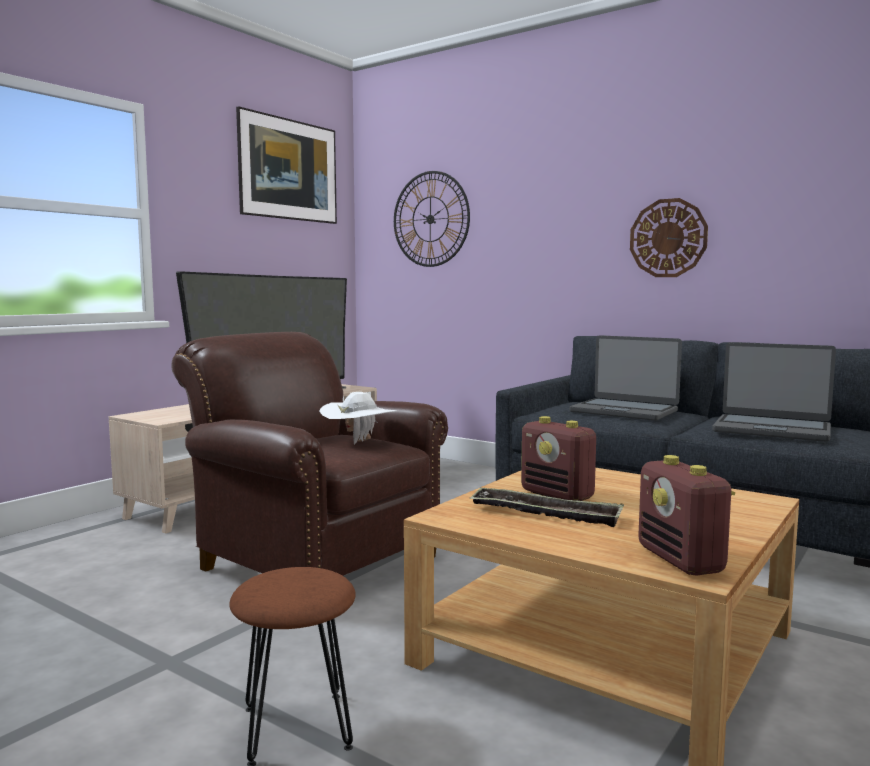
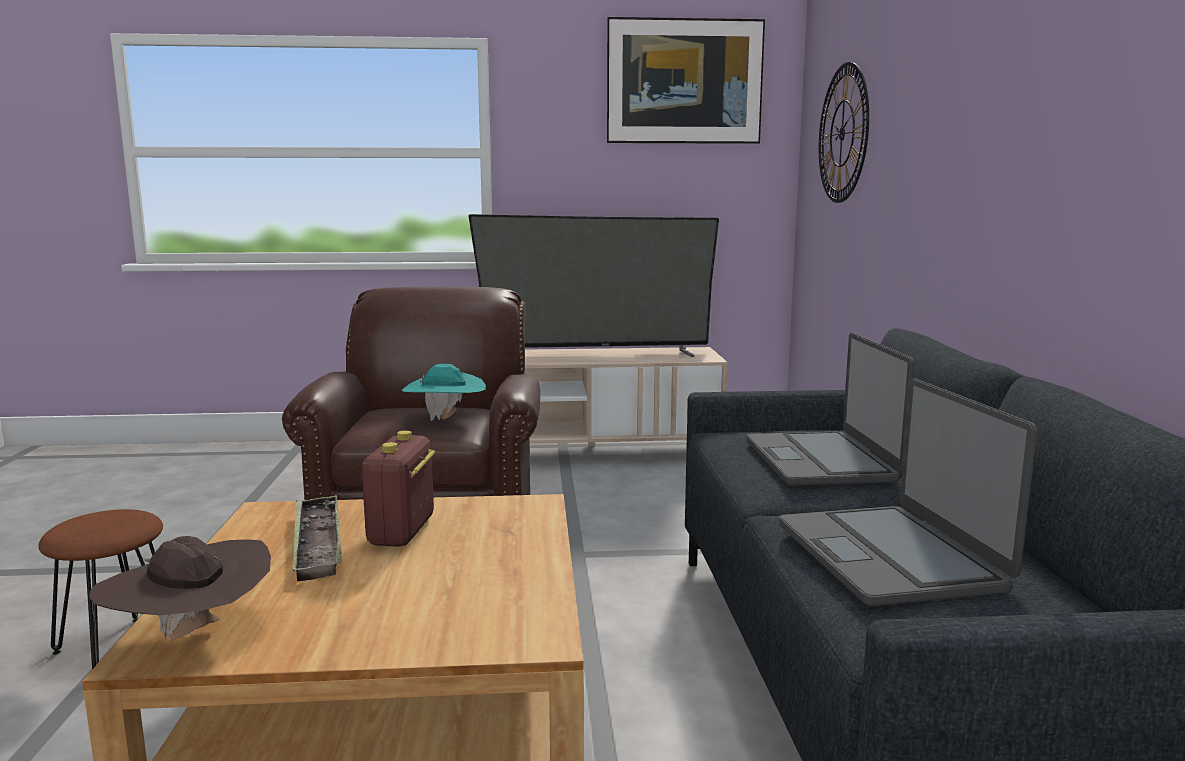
camera: 50 degrees right, 5 degrees up
(359, 442) = (445, 419): white hat -> turquoise hat
(668, 238) = (1038, 165): wall clock -> none
(681, 561) = (192, 636): radio -> brown hat

